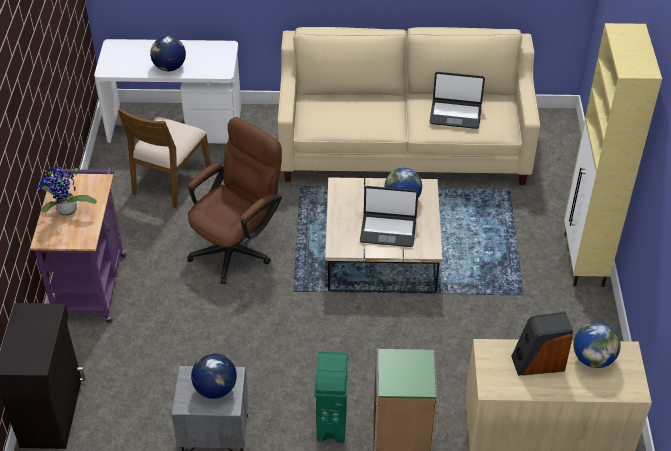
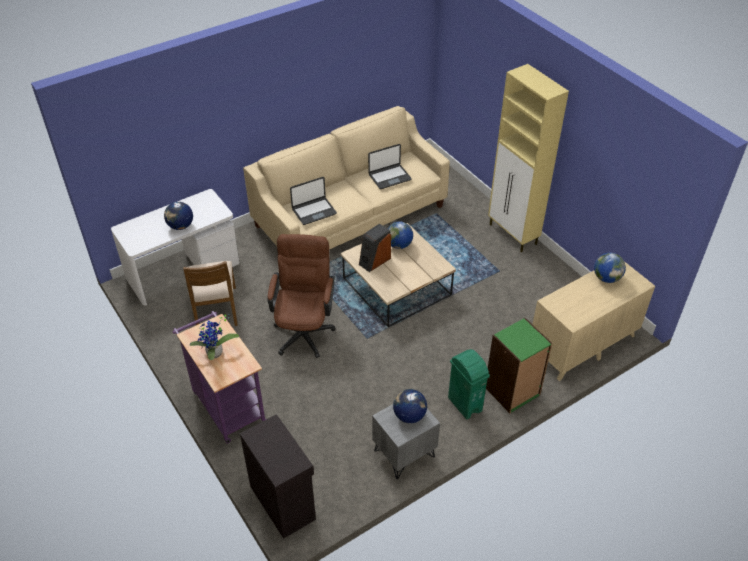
camera: 35 degrees left, 0 degrees up
(388, 230) = (408, 267): laptop -> laptop (314, 211)
(538, 362) = (582, 295): speaker -> speaker (374, 261)

